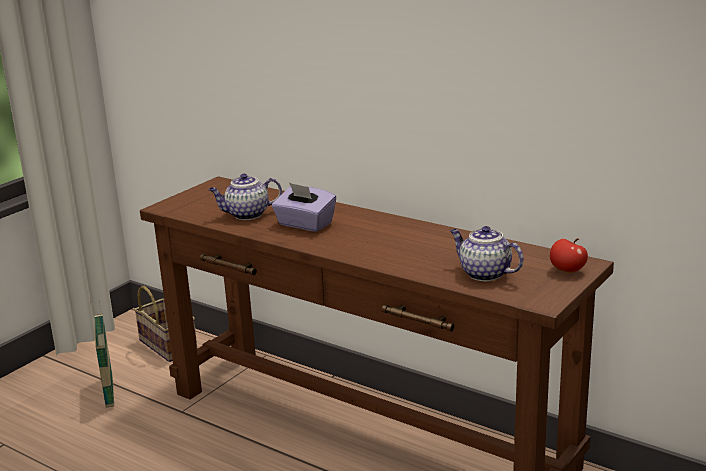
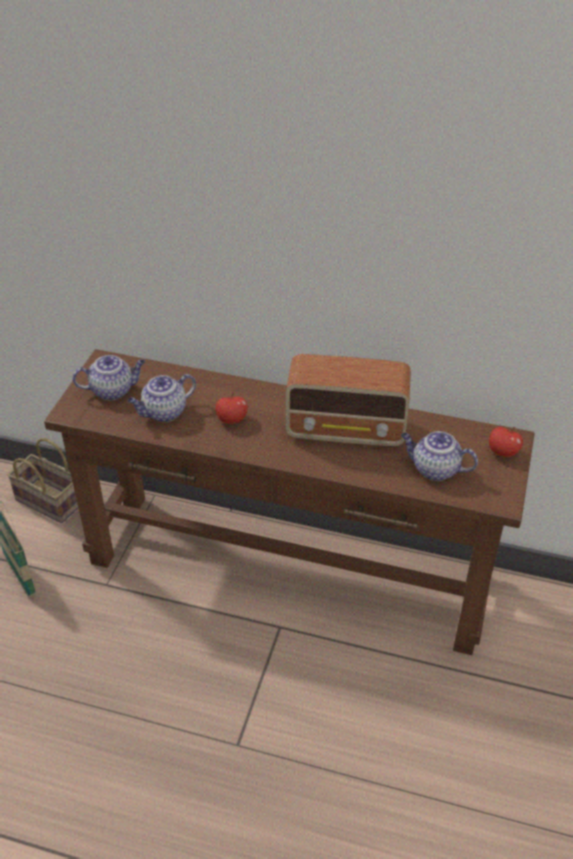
camera: 20 degrees left, 20 degrees up
(213, 199) = (113, 390): none -> teapot
(305, 224) = (231, 420): purple tissue box -> apple
(412, 241) = (347, 430): none -> radio

